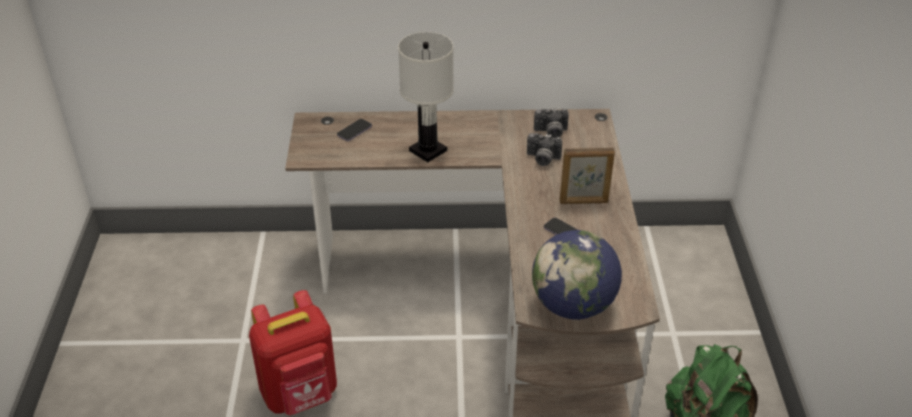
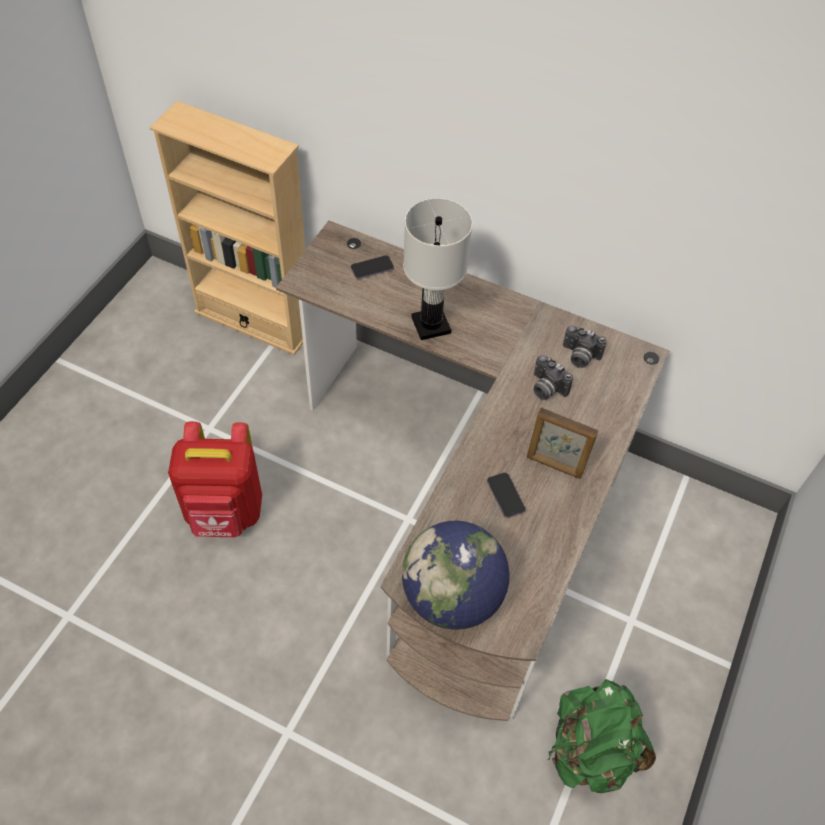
camera: 25 degrees right, 15 degrees up
(230, 248) = (254, 320): none -> beige bookcase

